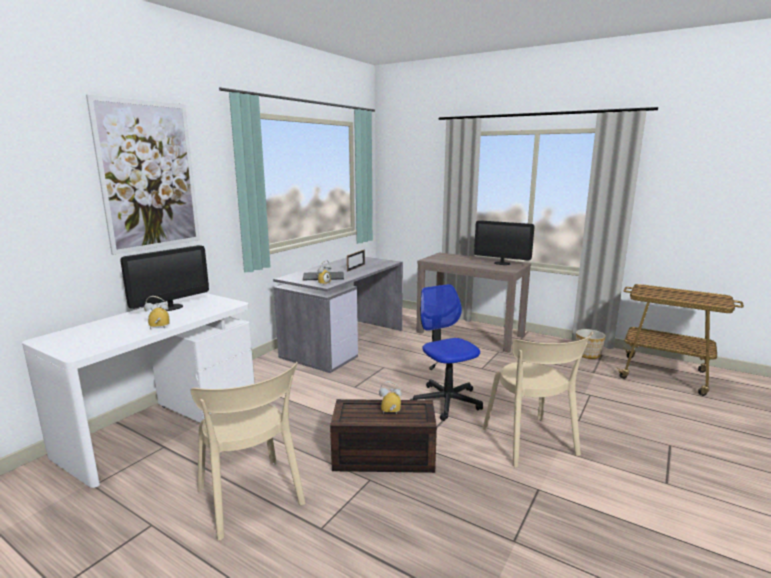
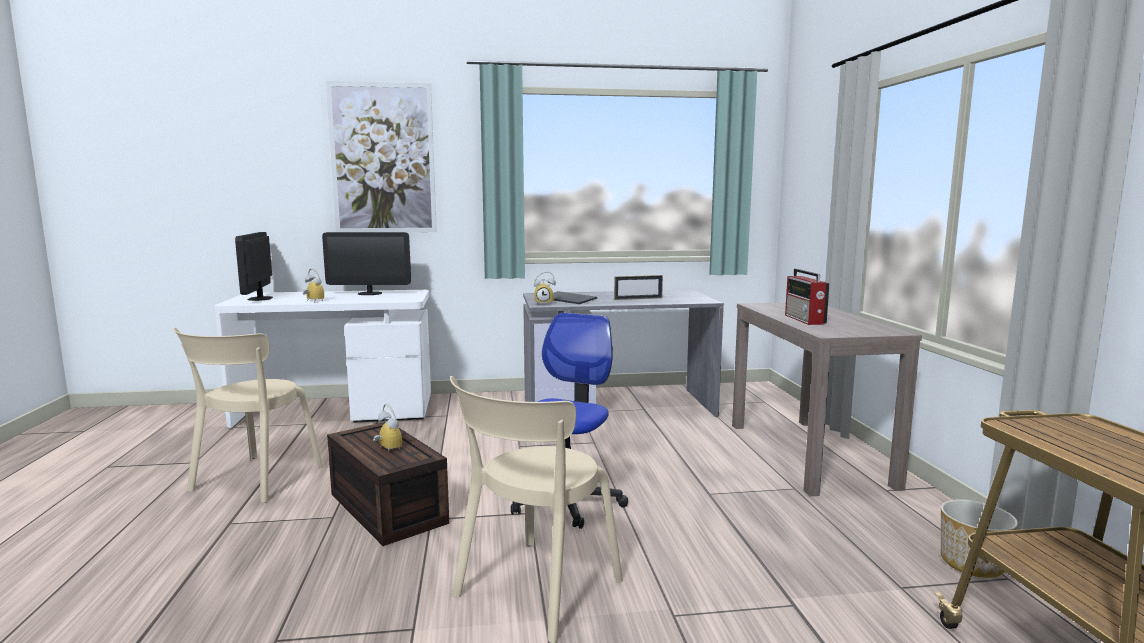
camera: 50 degrees right, 5 degrees down
(476, 264) = (805, 320): none -> radio
(502, 263) = (857, 326): monitor -> monitor (260, 298)

